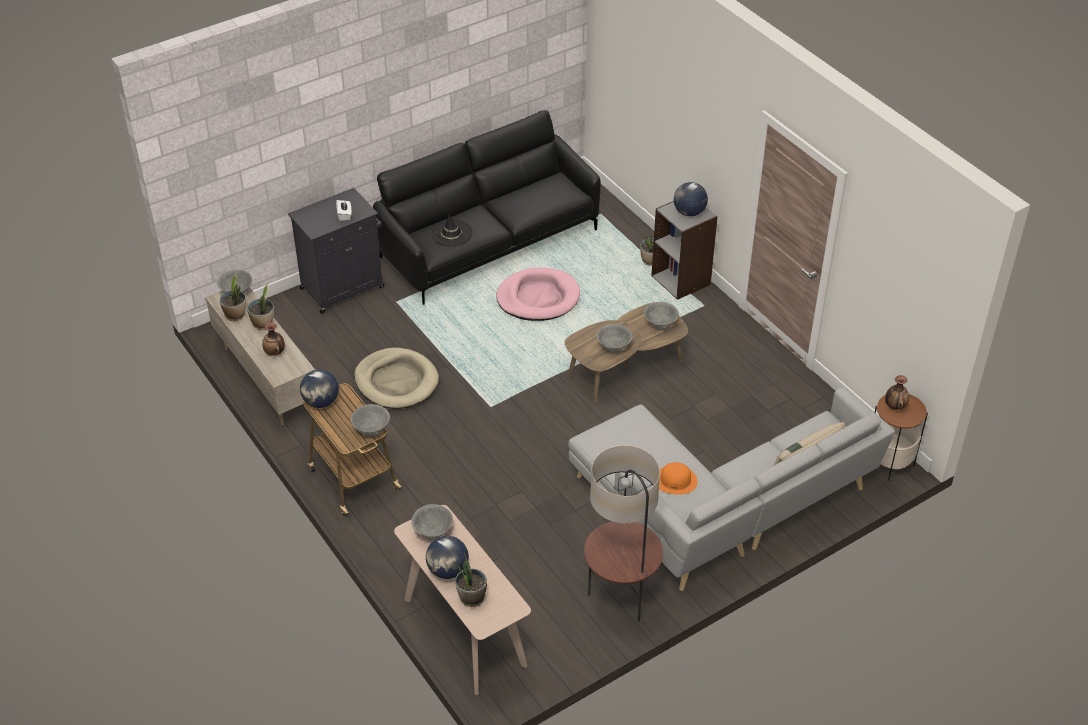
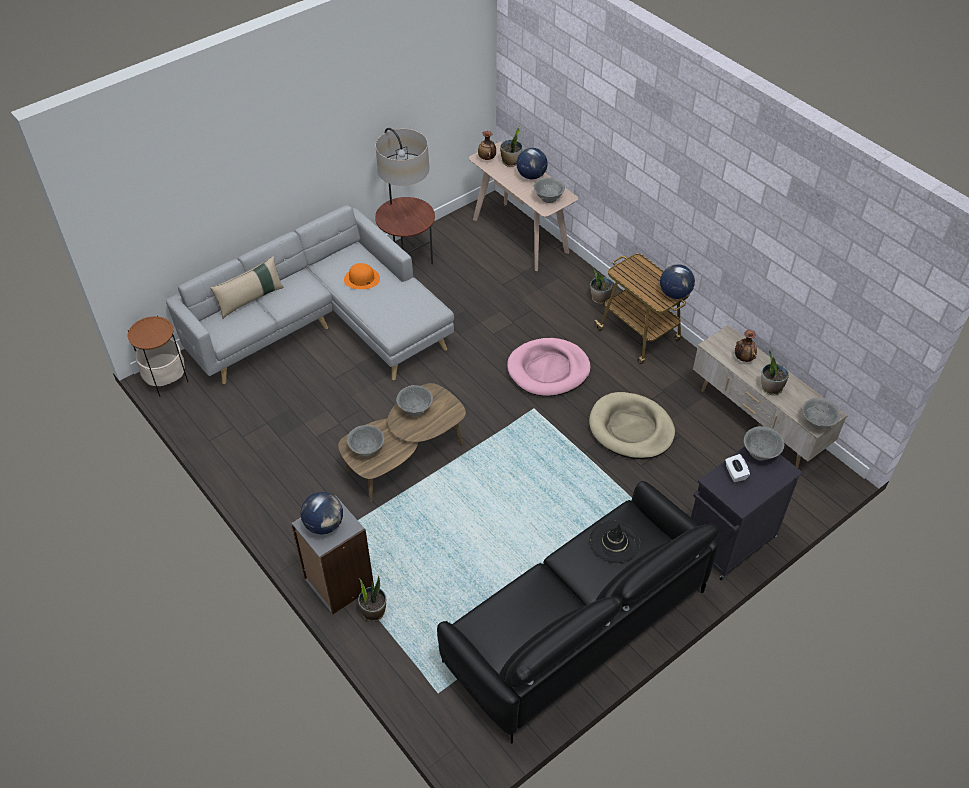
camera: 175 degrees right, 5 degrees up
(235, 315) = (803, 396): potted plant -> potted plant (600, 298)
(371, 430) = (622, 272): grey bowl -> grey bowl (760, 453)
(538, 298) = (504, 544): pink dog bed -> pink dog bed (548, 370)
(894, 406) = (155, 335): vase -> vase (487, 158)

